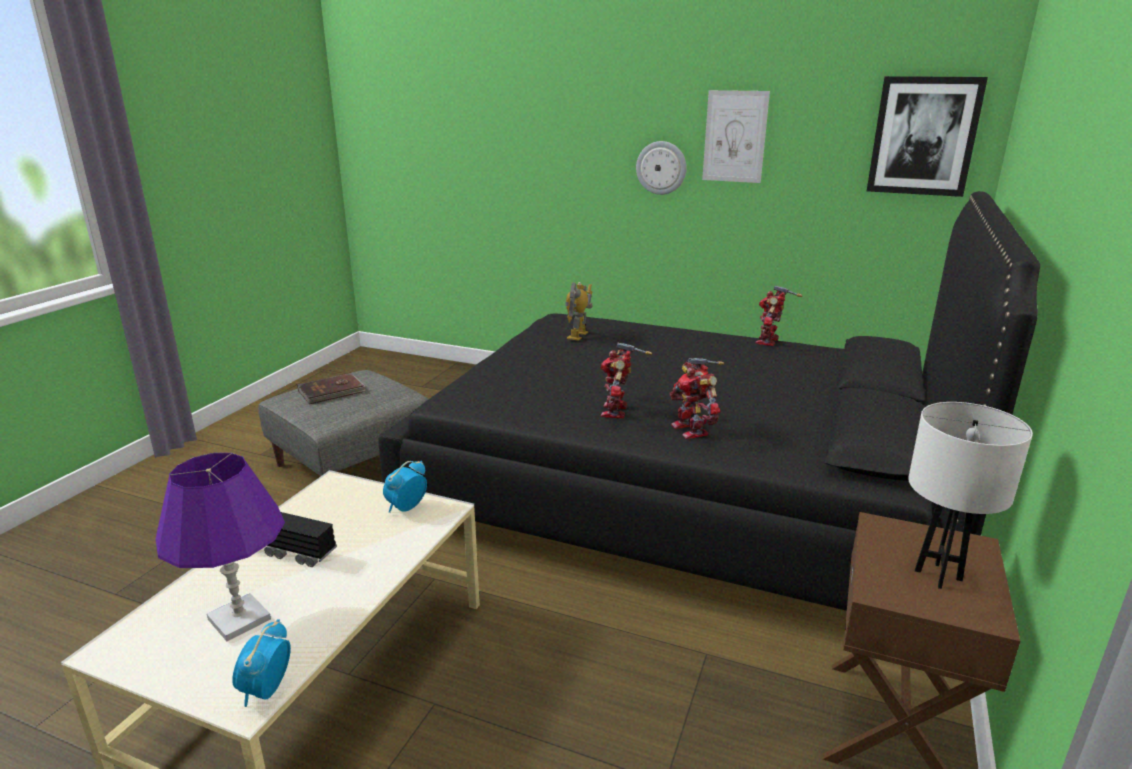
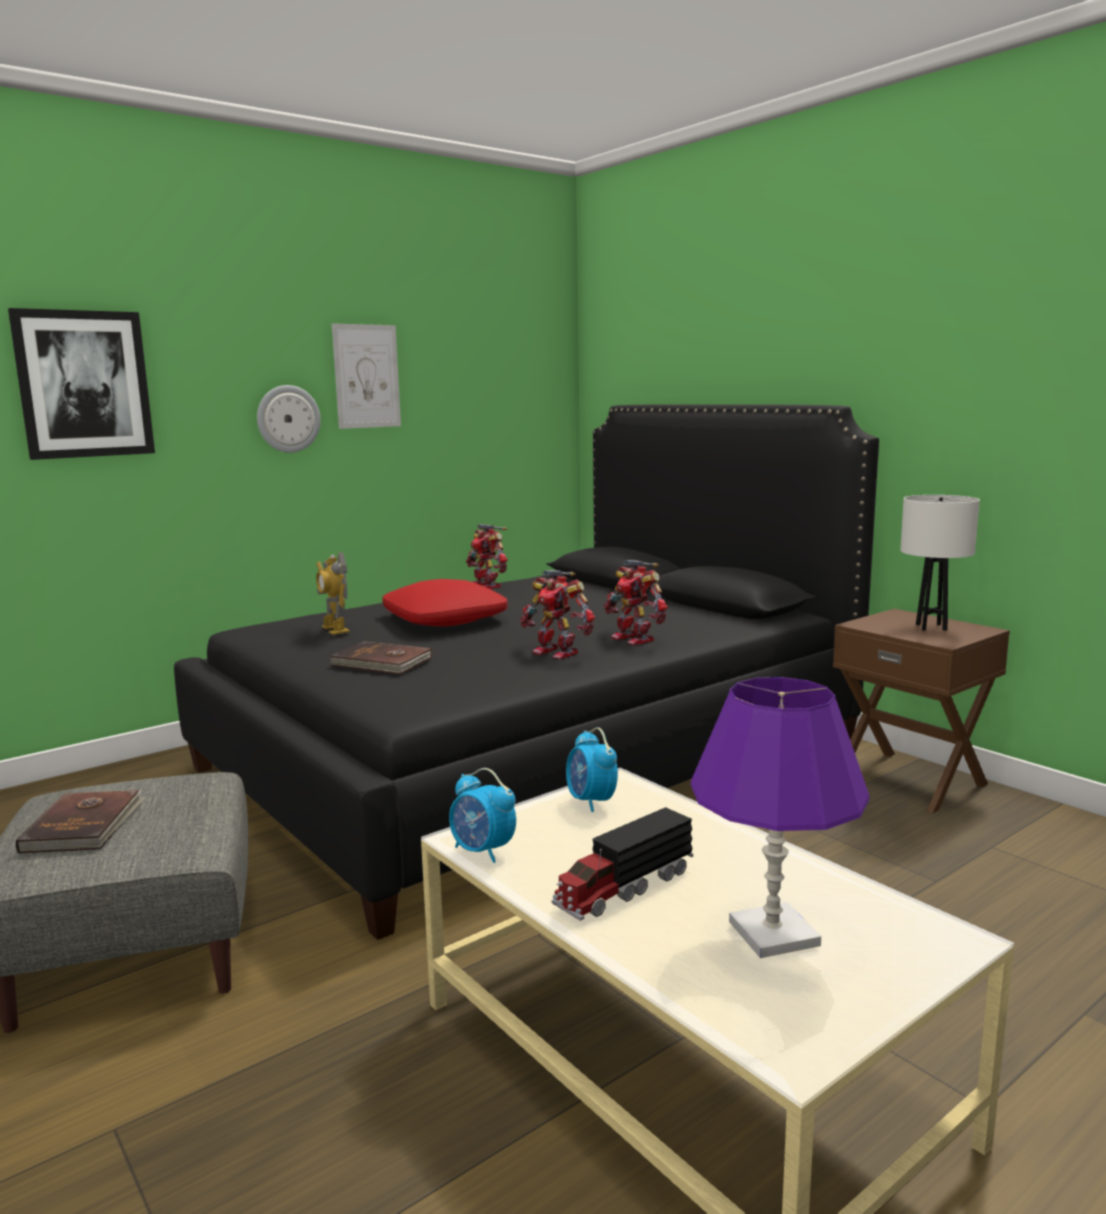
camera: 60 degrees left, 10 degrees down
(266, 690) = (932, 924): alarm clock -> alarm clock (483, 851)
(530, 368) = (381, 663): none -> brown book
(651, 355) = (446, 619): none -> red pillow
(692, 429) = (635, 638): toy robot -> toy robot turned 45 degrees clockwise
(923, 136) = (526, 369): picture -> picture (84, 384)

